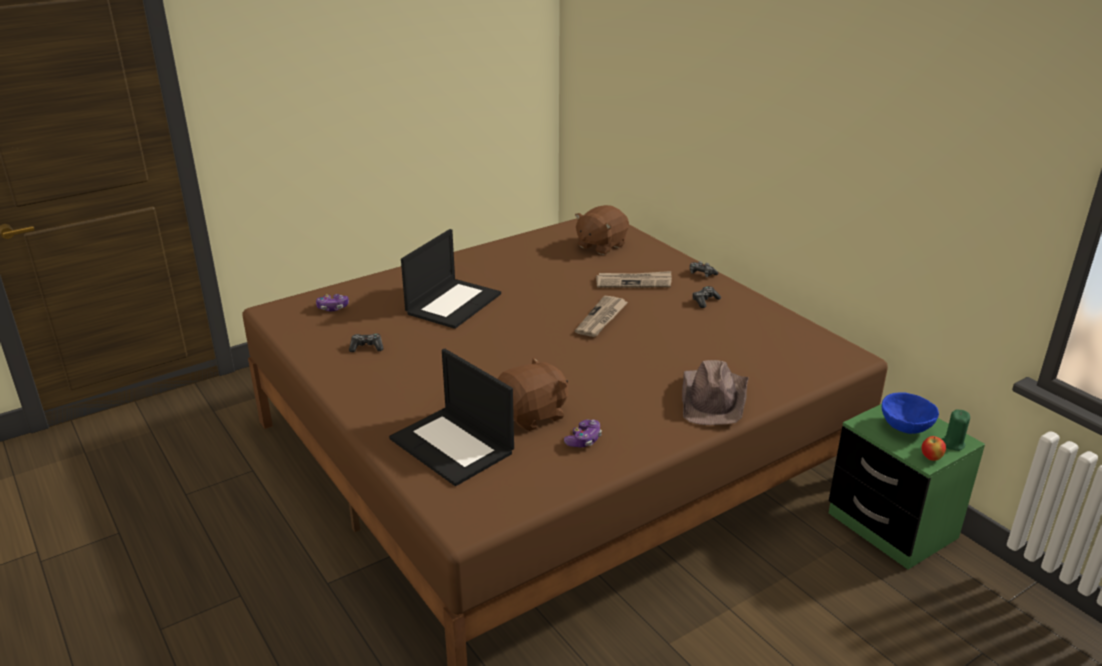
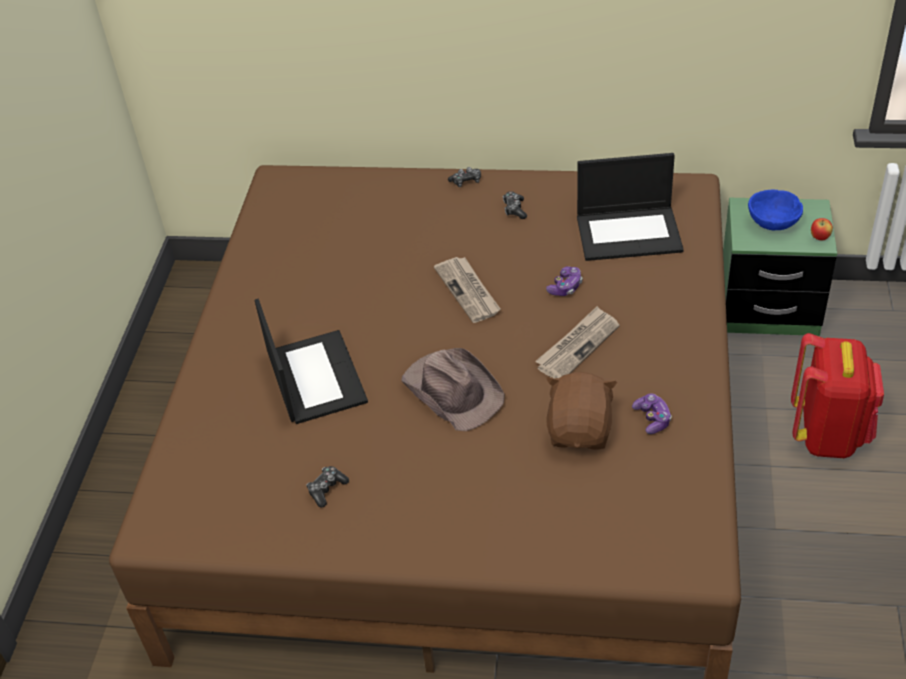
camera: 45 degrees left, 15 degrees up
(332, 308) = (207, 478): game controller -> game controller (565, 287)
(453, 445) = (575, 512): laptop -> laptop (629, 233)
(600, 245) = (330, 210): brown plush toy -> none
(634, 282) = (428, 231): newspaper -> newspaper (577, 346)
(714, 399) = (671, 302): brown hat -> brown hat (453, 390)
(808, 628) = (828, 434): none -> red backpack
(952, 444) = (814, 215): green candle -> none

